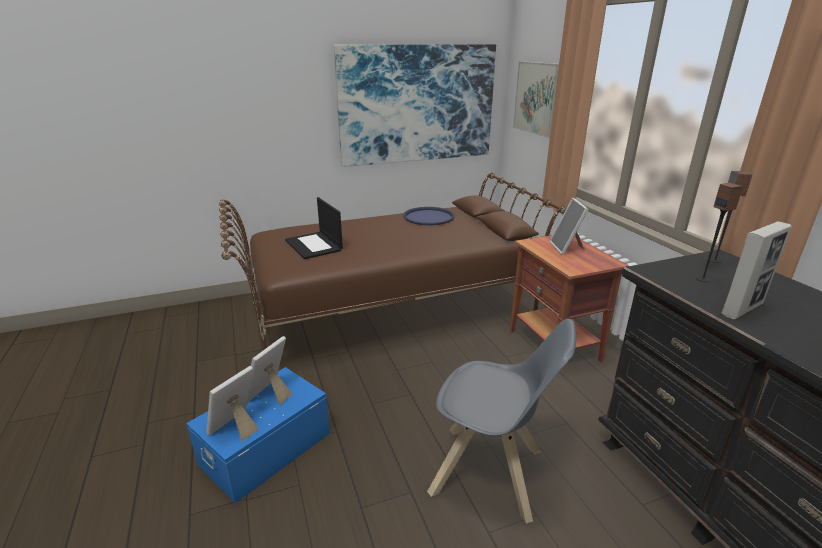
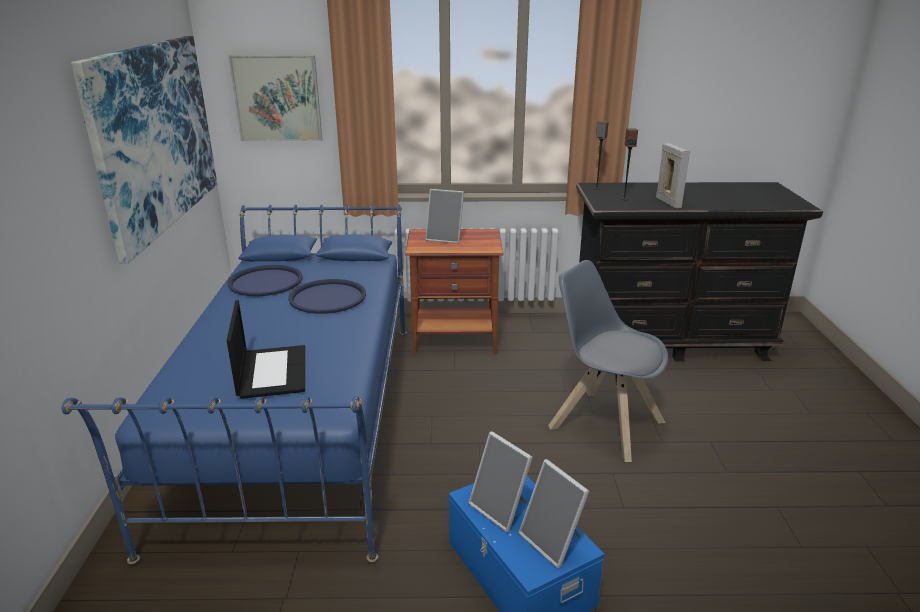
camera: 70 degrees left, 0 degrees up
(314, 245) = (271, 371): laptop -> laptop turned 90 degrees counterclockwise
(391, 311) = (300, 421): brown bed -> blue bed
(422, 237) = (327, 297): none -> blue tray
(490, 473) = (603, 423): grey chair -> grey chair turned 90 degrees counterclockwise

